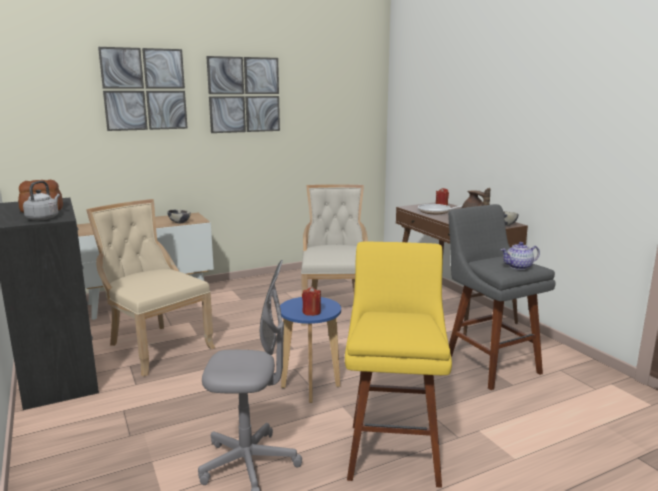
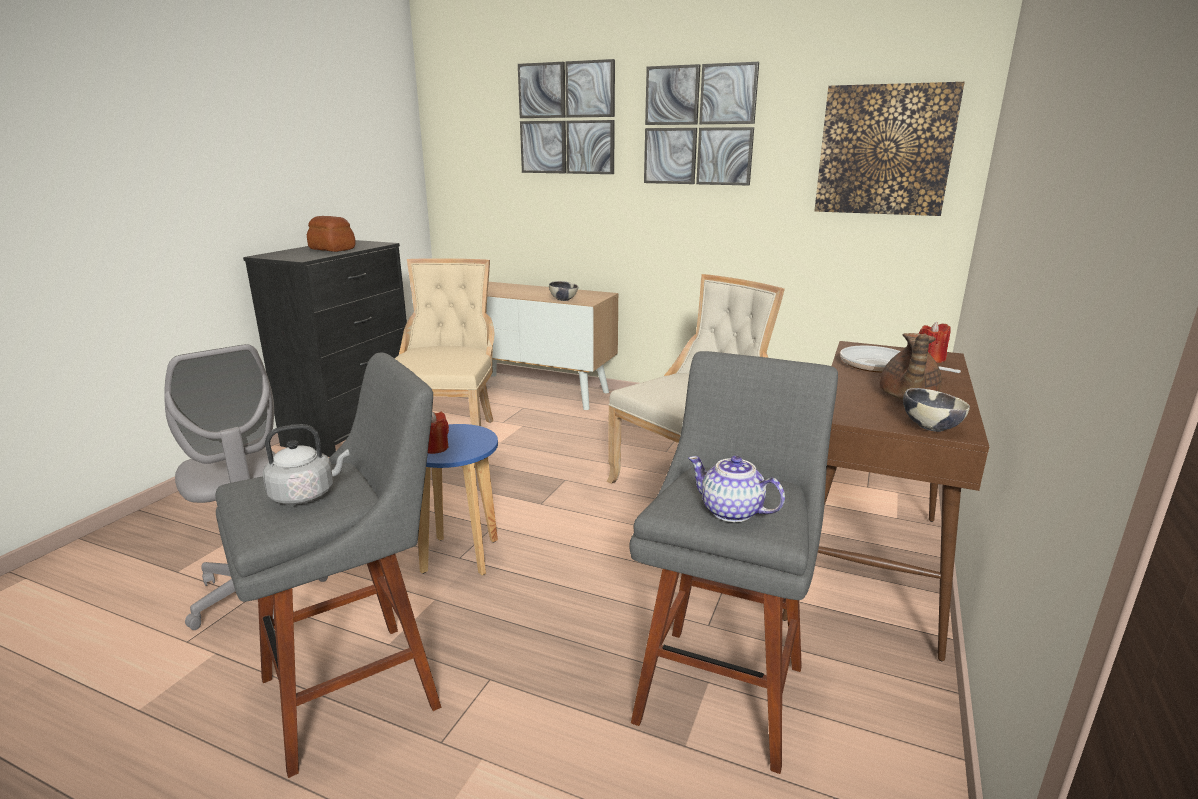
camera: 50 degrees right, 5 degrees up
(44, 218) = (298, 256): grey kettle -> grey kettle (306, 494)
(344, 108) = (884, 150): none -> picture
(393, 449) = (360, 688): yellow stool -> grey stool

